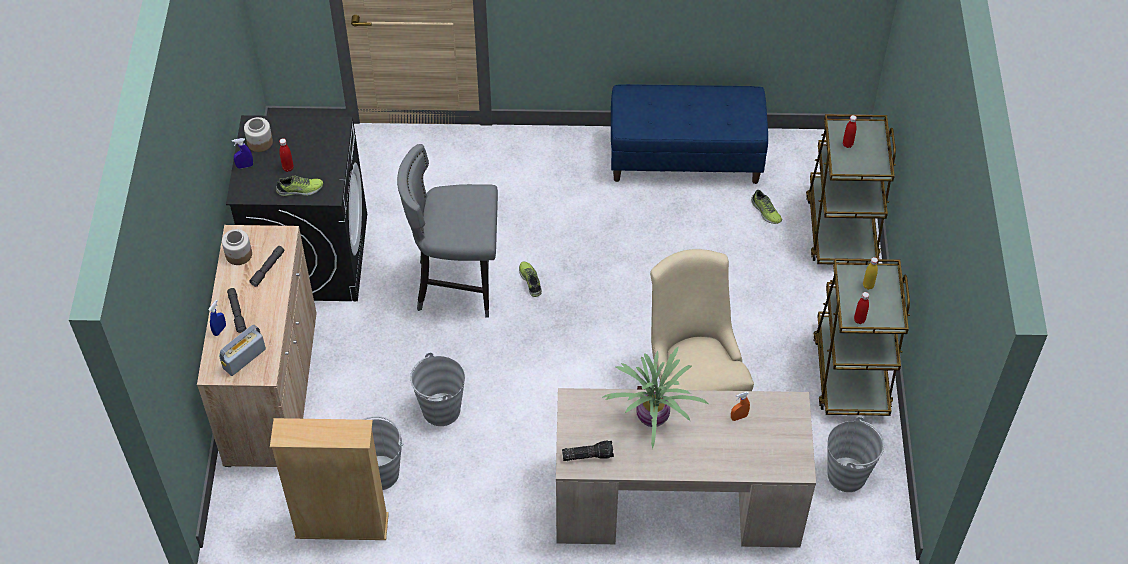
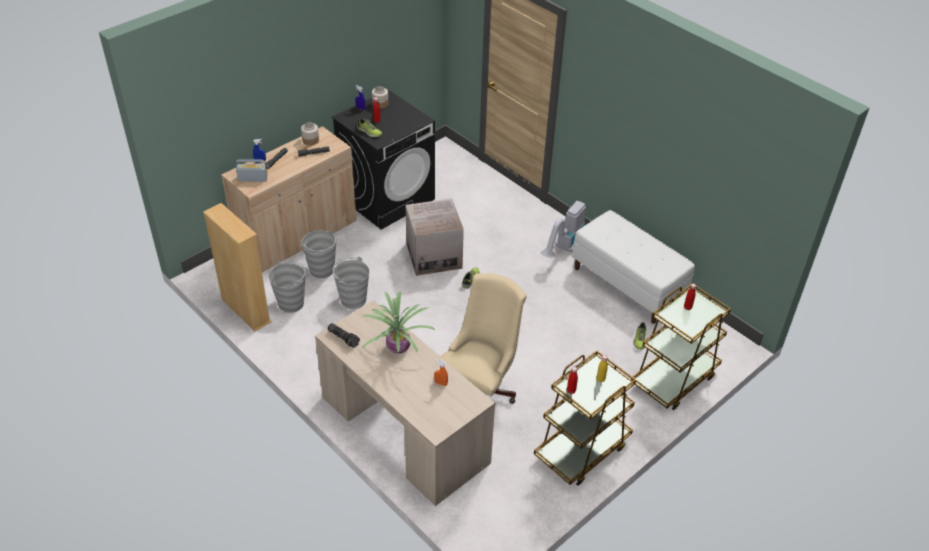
camera: 45 degrees right, 10 degrees down
(457, 285) = (434, 256): grey stool -> cardboard box
(577, 166) = (564, 249): none -> vacuum cleaner
(686, 158) = (628, 285): blue bench -> white bench
(847, 475) = (509, 496): grey bucket -> grey bucket (322, 270)

